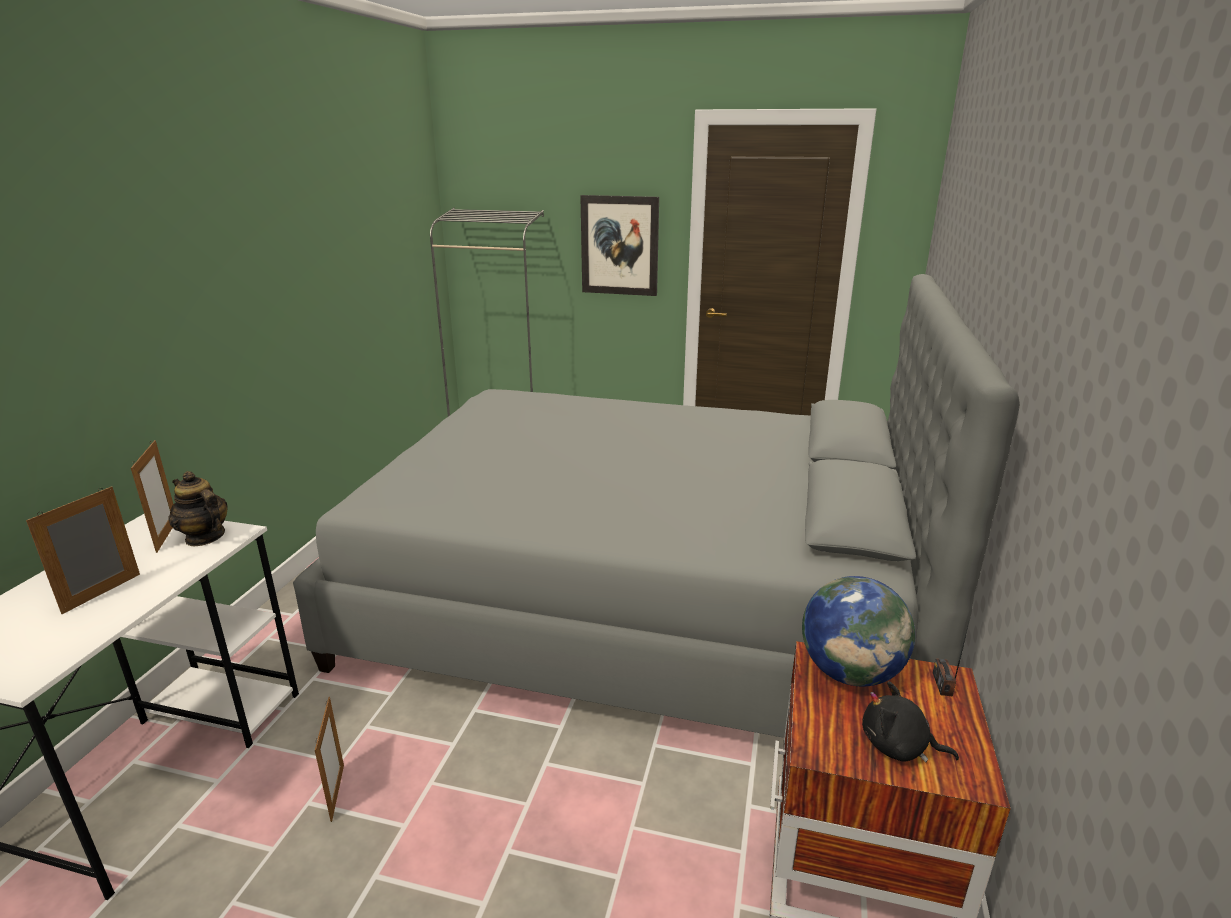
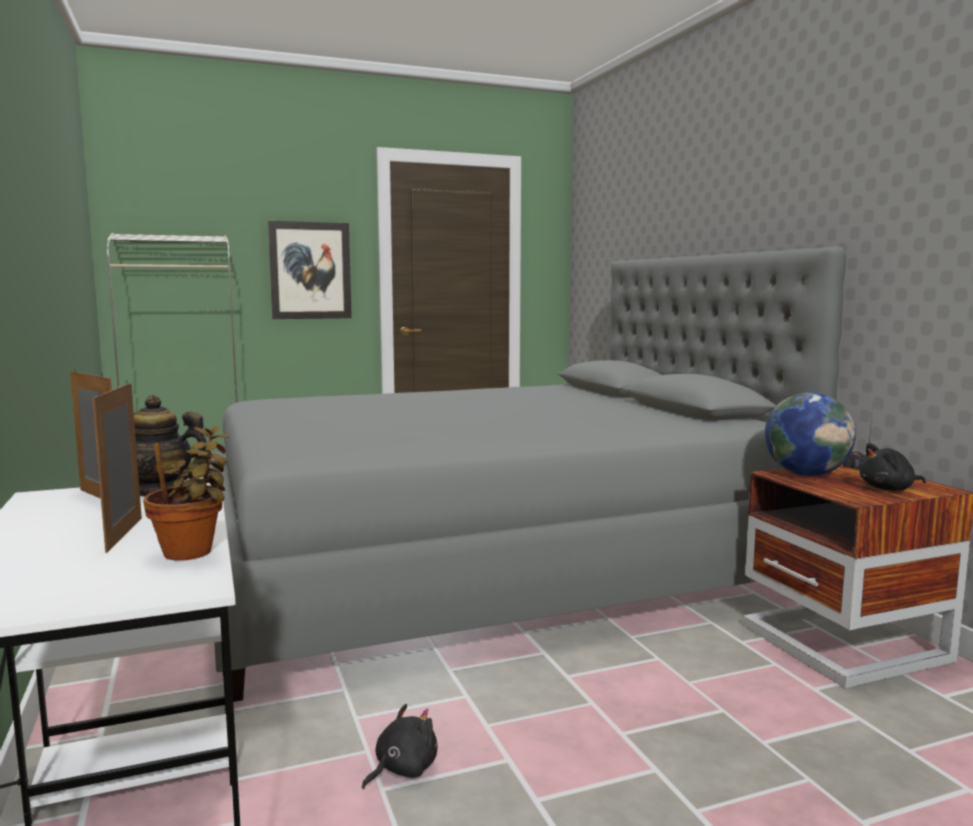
camera: 35 degrees left, 15 degrees down
(86, 636) = (192, 553): none -> potted plant
(337, 792) = (402, 769): picture frame -> black plush toy

